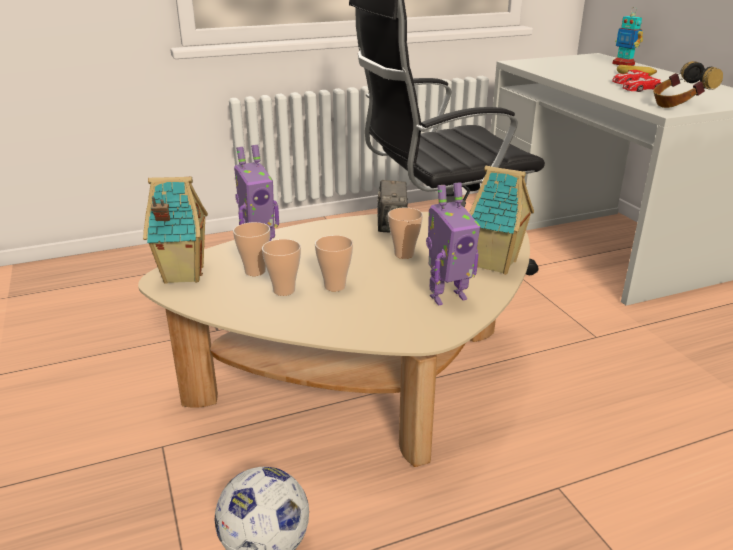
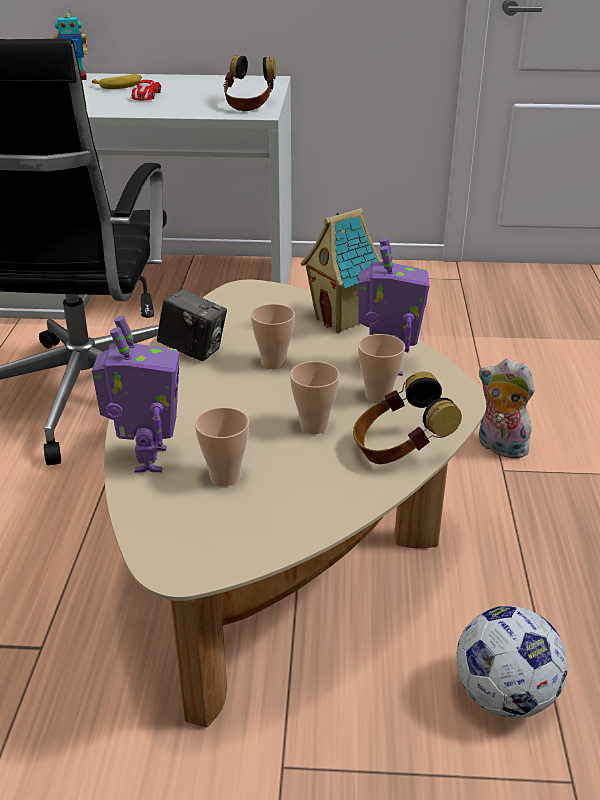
camera: 65 degrees left, 5 degrees up
(182, 274) = (179, 544): toy house -> none
(284, 290) = (297, 465): cup -> cup (378, 396)
(330, 324) = (399, 450): none -> headphones
(591, 477) = (499, 447): none -> plush toy
(642, 89) = (177, 99): toy car -> none

